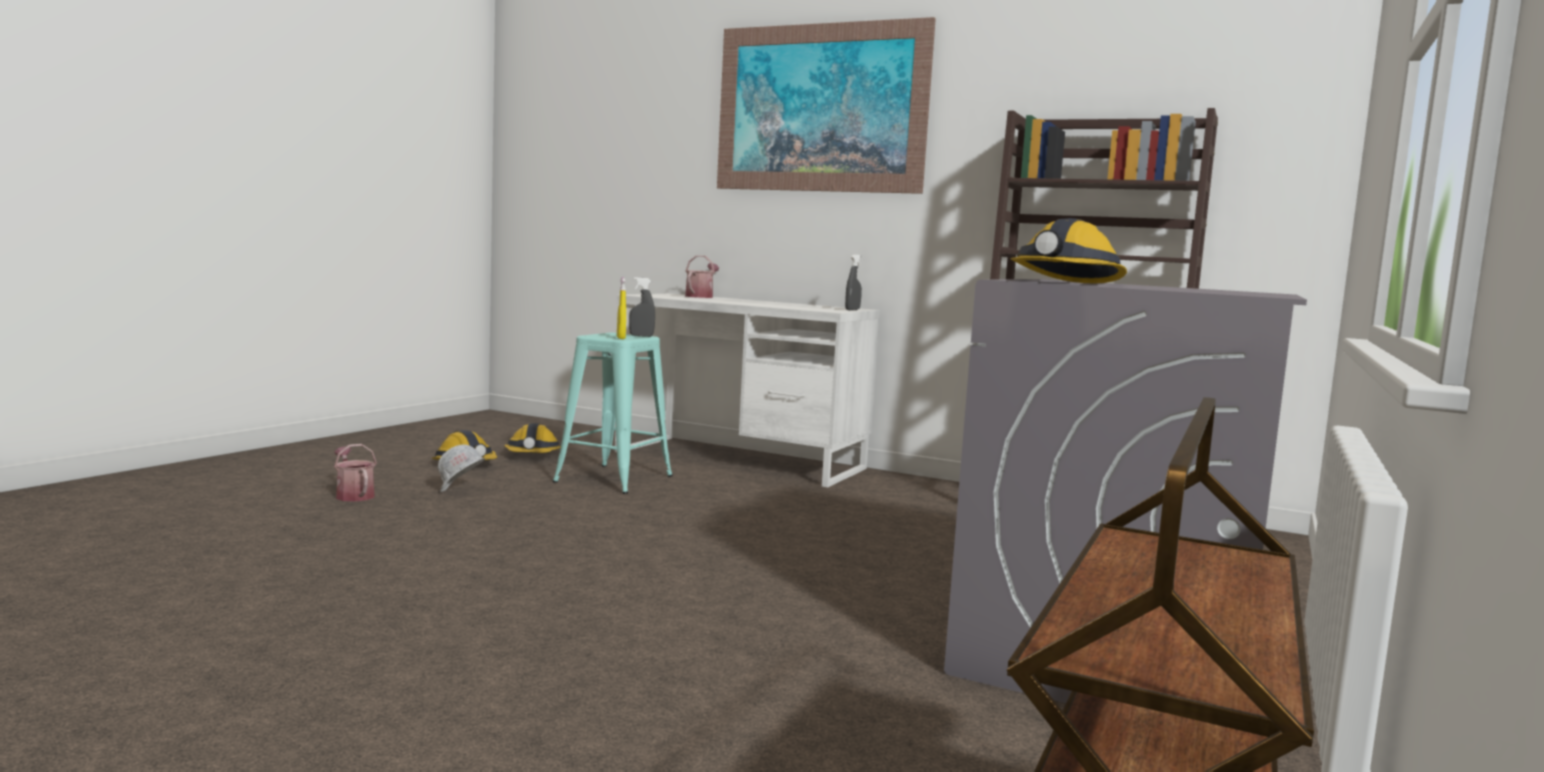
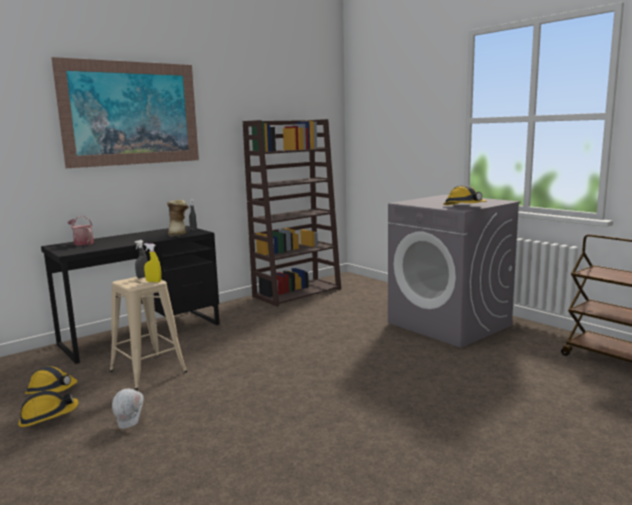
camera: 65 degrees left, 5 degrees up
(353, 495) = (95, 465): watering can -> none
(614, 479) = (148, 371): turquoise stool -> beige stool
(740, 460) = (141, 334): white desk -> black desk
(811, 307) = (179, 233): none -> boot

